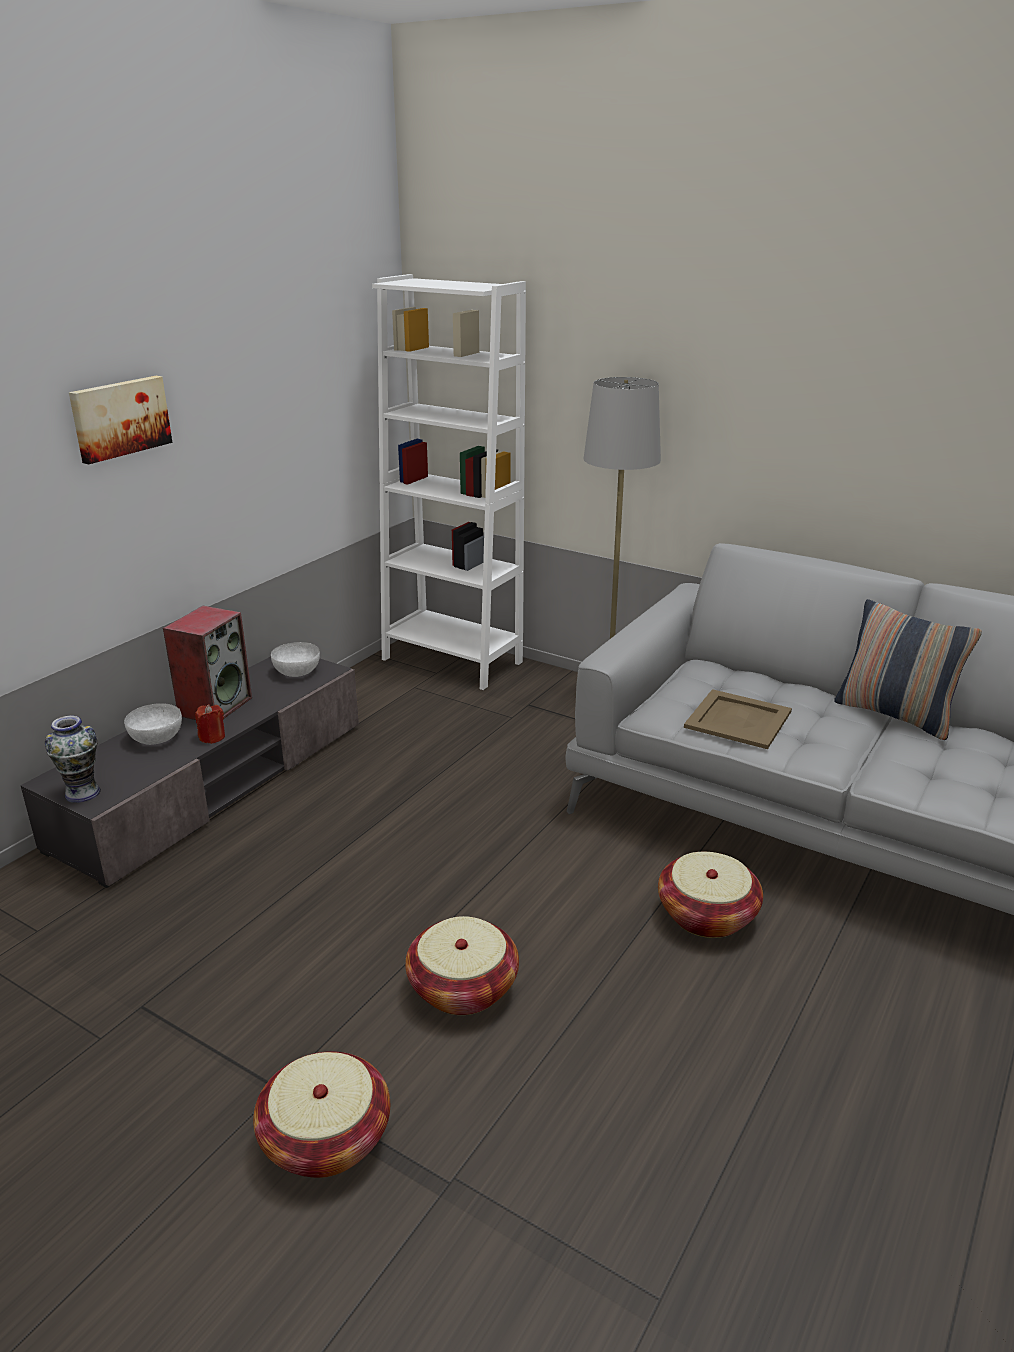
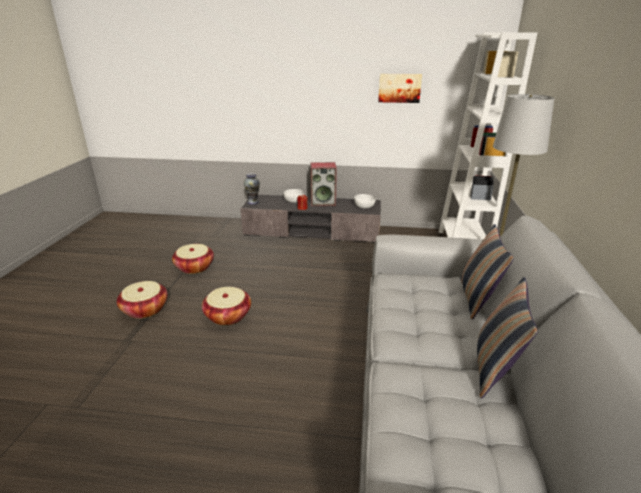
camera: 65 degrees right, 0 degrees up
(120, 418) = (317, 76): picture -> picture (399, 88)
(707, 915) = (317, 376): basket -> basket (194, 267)
(739, 719) = (409, 302): beige tray -> none
(752, 673) = (477, 299): none -> pillow

